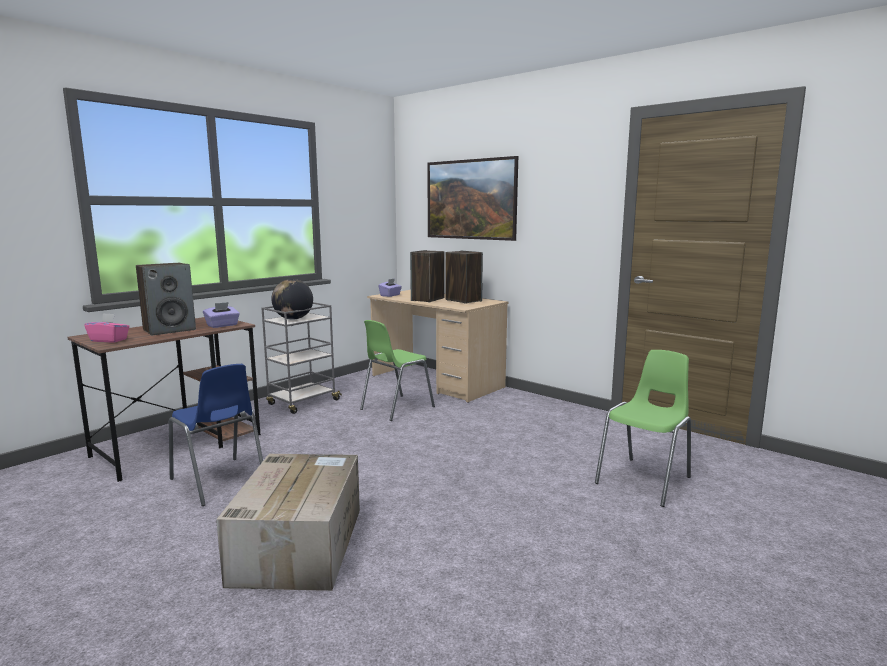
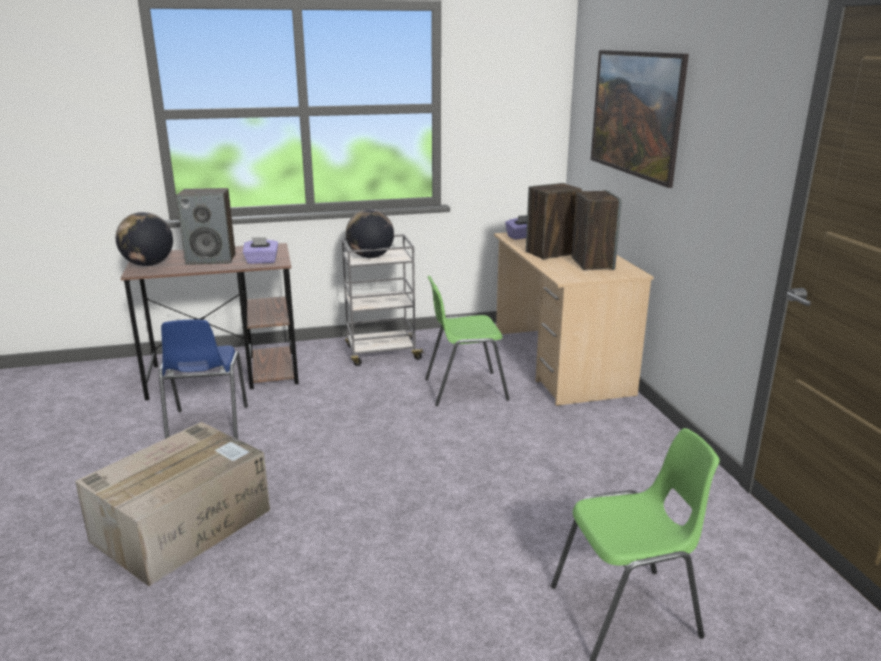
camera: 35 degrees right, 10 degrees up
(109, 340) = (148, 265): pink tissue box -> globe

